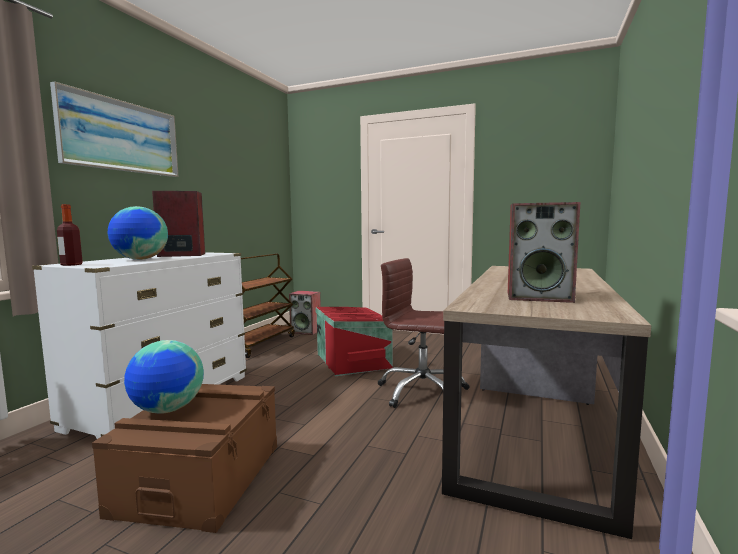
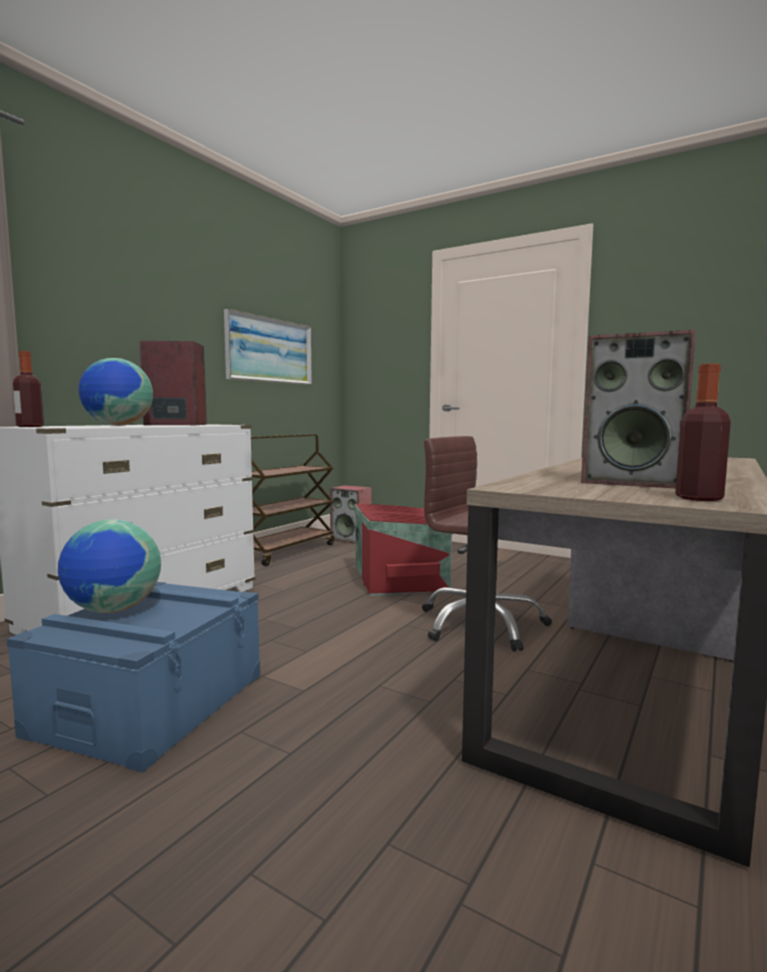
camera: 10 degrees right, 0 degrees up
(121, 136) = (111, 275): picture -> picture (270, 350)
(200, 478) = (151, 702): brown storage box -> blue storage box
(591, 312) = (698, 498): none -> bottle

